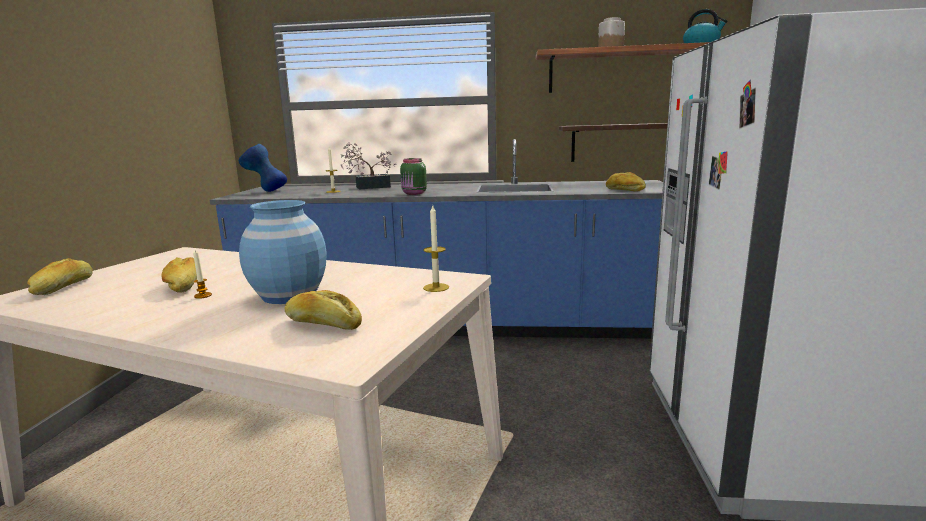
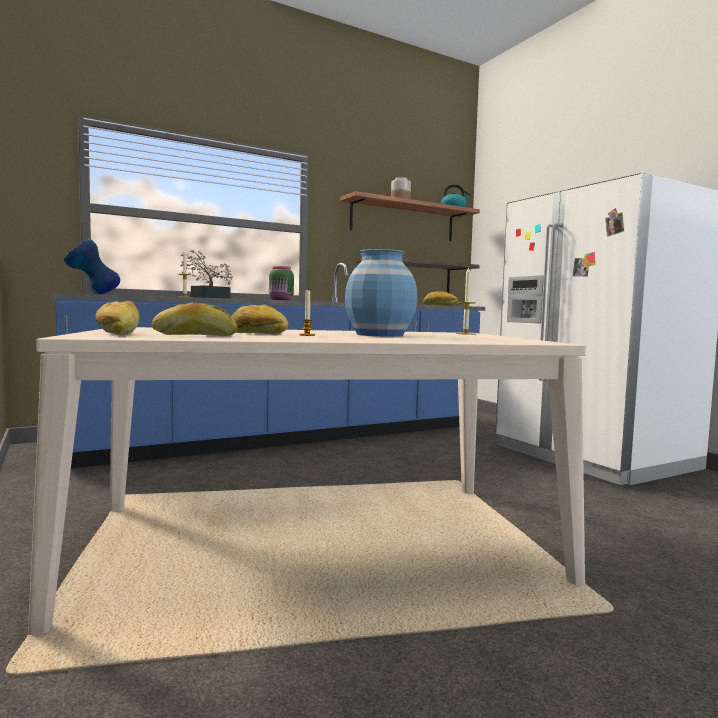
camera: 35 degrees left, 10 degrees down
(323, 324) = (466, 338): bread -> bread (194, 335)

